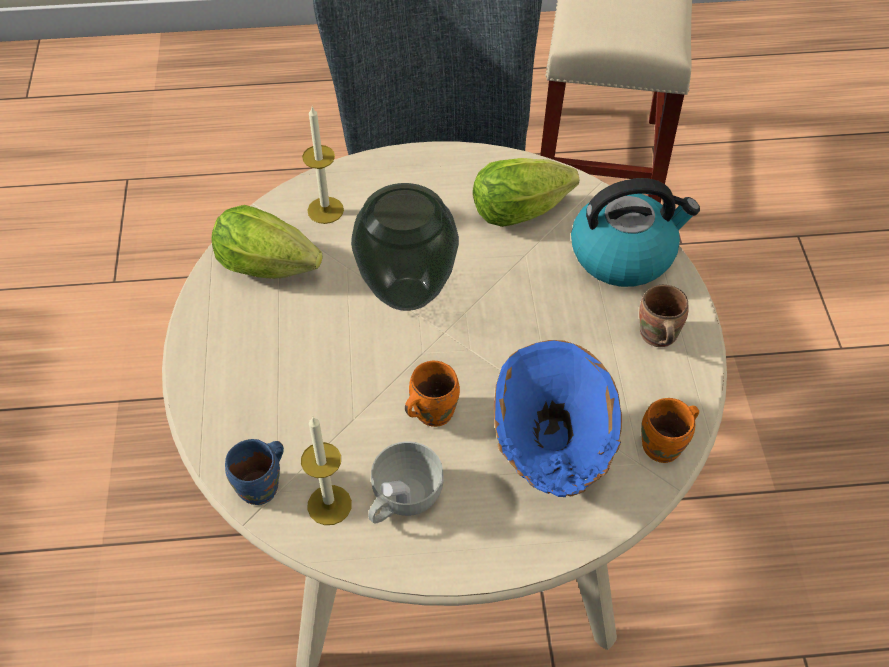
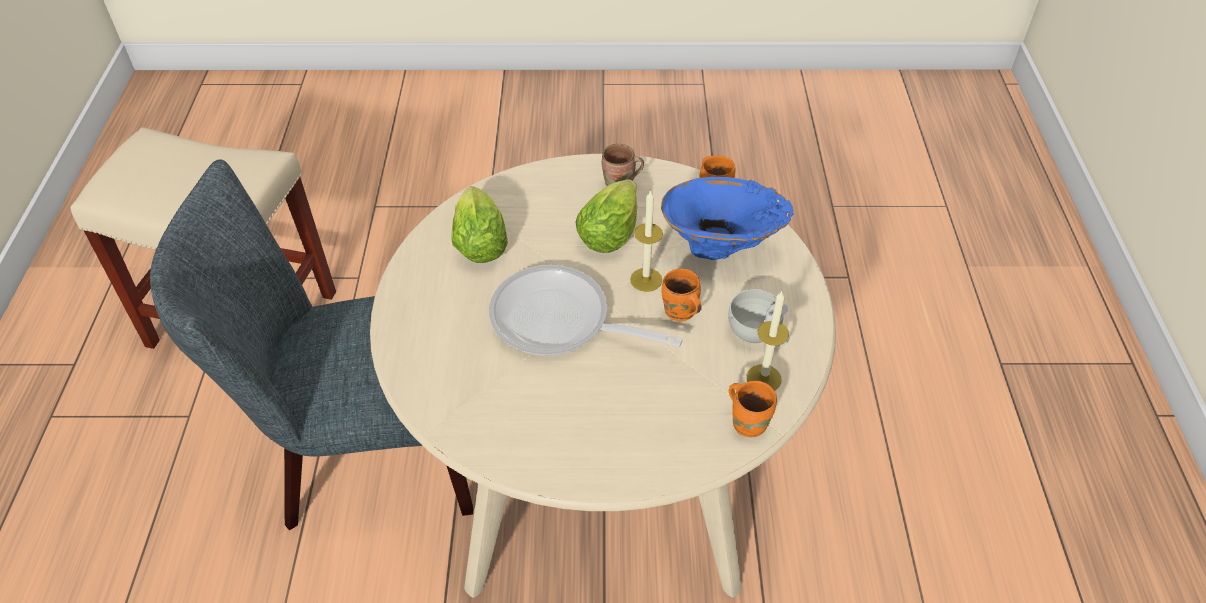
camera: 85 degrees left, 5 degrees down
(262, 487) = (749, 422): blue mug -> orange mug
(273, 267) = (512, 416): lettuce -> lettuce (611, 231)
(325, 210) = (447, 375): candle -> candle (646, 280)
(405, 295) = (560, 322): vase -> frying pan
(624, 253) = (538, 190): kettle -> none

